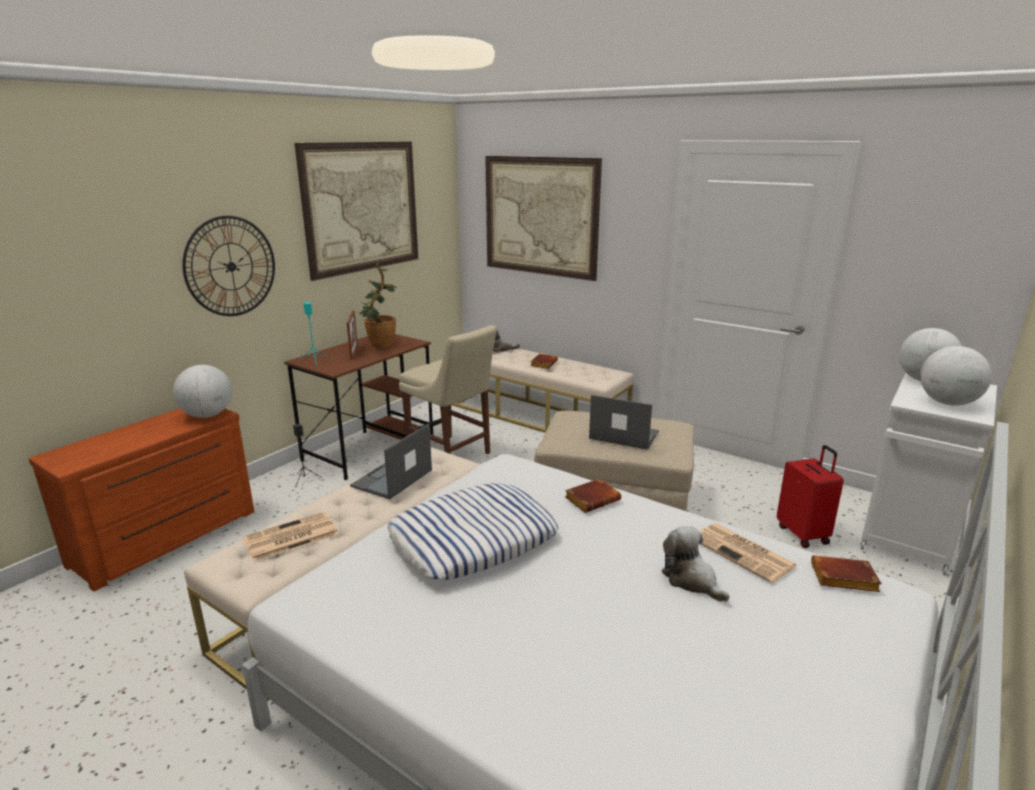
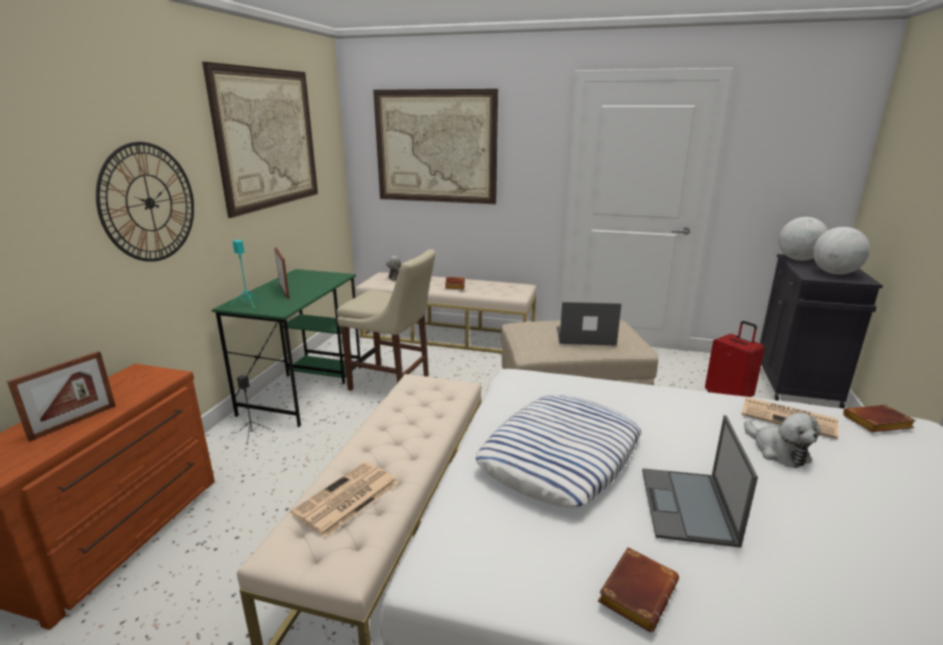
camera: 20 degrees left, 0 degrees up
(134, 439) = (74, 422): none -> picture frame
(207, 415) = (154, 379): globe -> none
(370, 447) = (304, 389): brown desk -> green desk
(379, 346) = (306, 283): potted plant -> none
(391, 479) = (405, 413): laptop -> laptop (688, 507)
(592, 499) = (627, 395): brown book -> brown book (636, 591)
(691, 580) = (778, 451): plush toy -> plush toy turned 150 degrees counterclockwise
(908, 536) = (796, 385): white cabinet -> black cabinet

